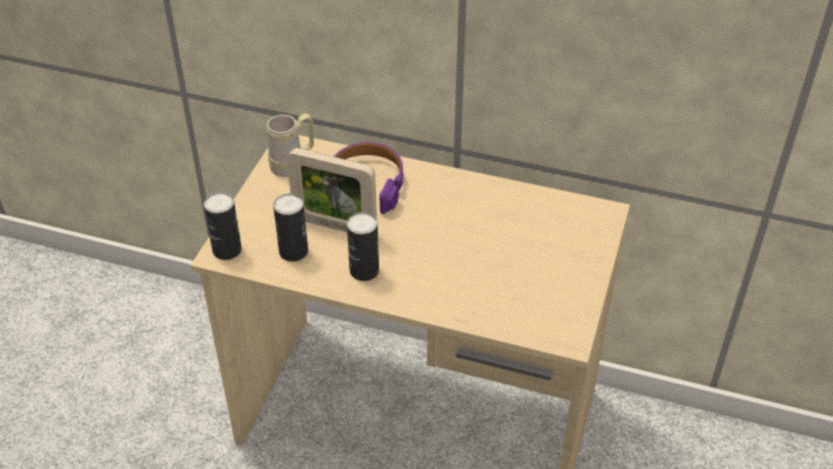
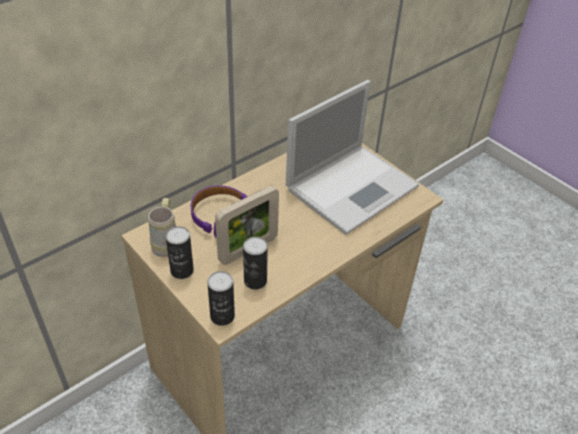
camera: 60 degrees left, 0 degrees up
(364, 271) = (302, 254): can -> can (182, 270)
(523, 265) = (353, 186): none -> laptop

